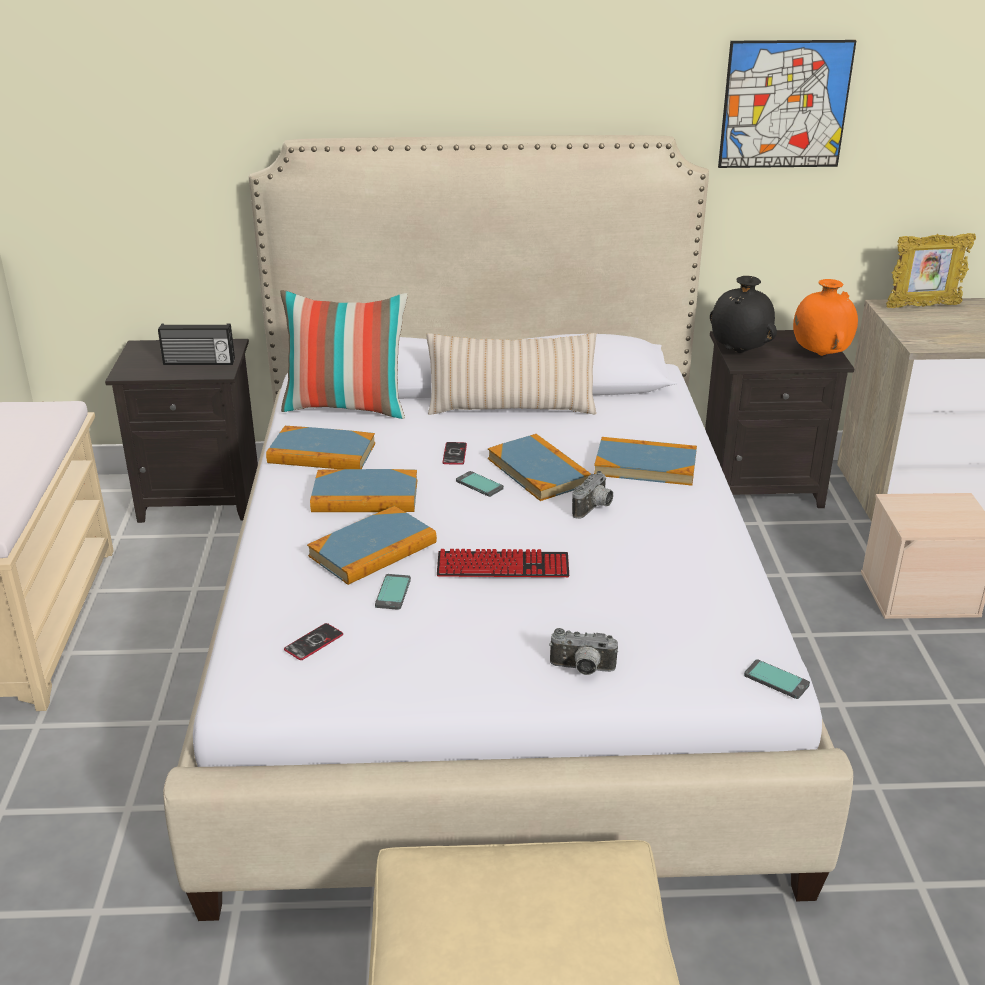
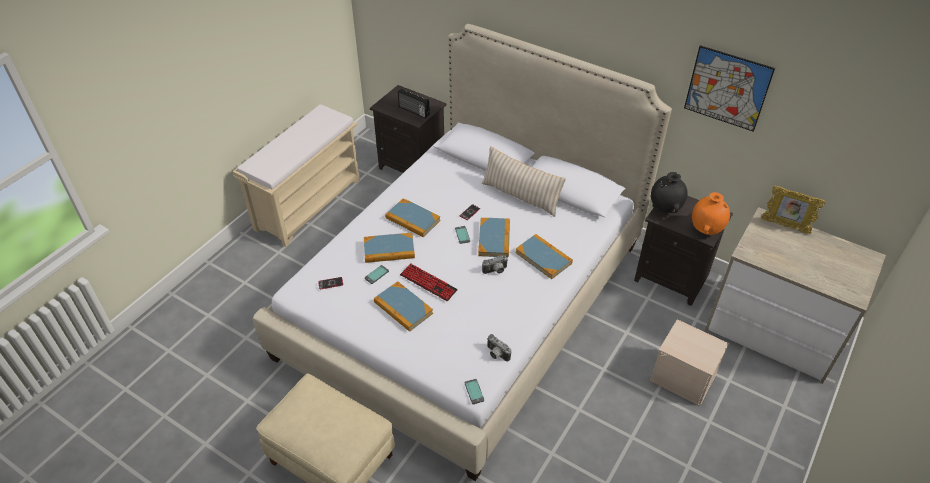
camera: 35 degrees right, 15 degrees up
(322, 453) = (418, 187): book -> book (403, 308)
(347, 407) = (452, 164): pillow -> none
(582, 670) = (408, 346): camera -> camera (496, 354)

